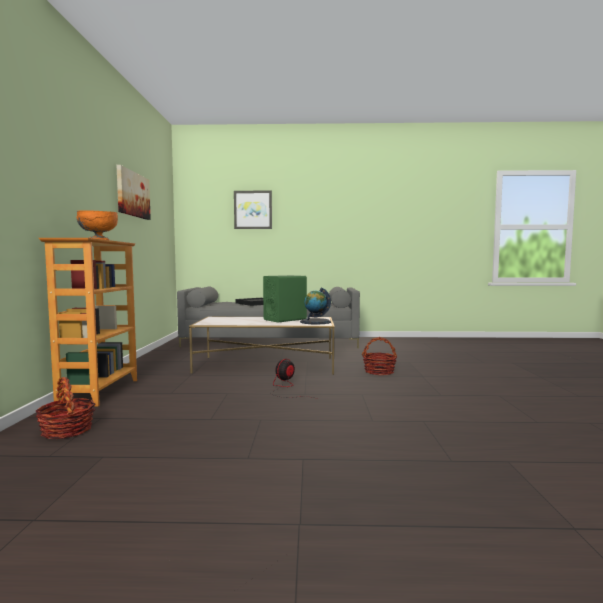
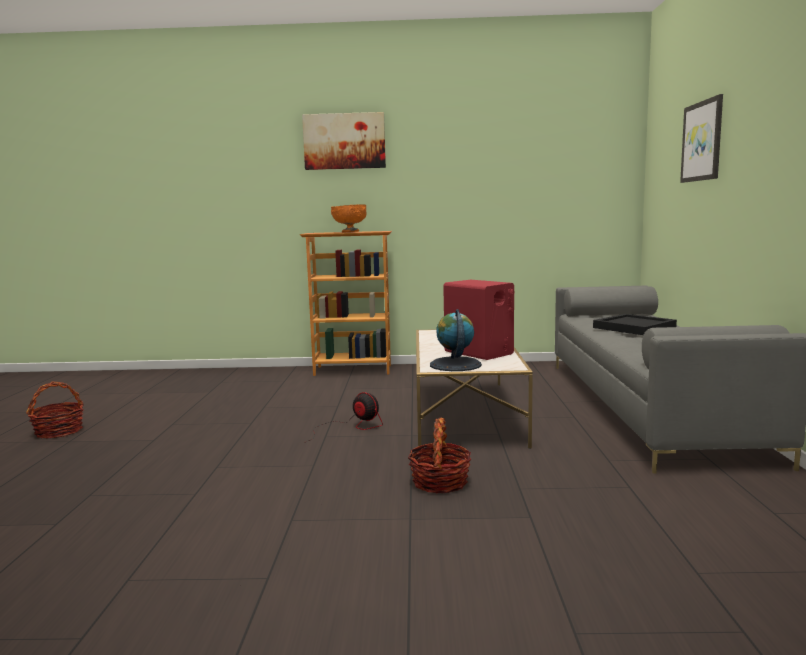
camera: 90 degrees right, 5 degrees up
(67, 430) = (263, 377): basket -> basket (59, 431)
(132, 194) = (488, 162): picture -> picture (344, 141)
(285, 319) = (479, 352): green speaker -> red speaker

